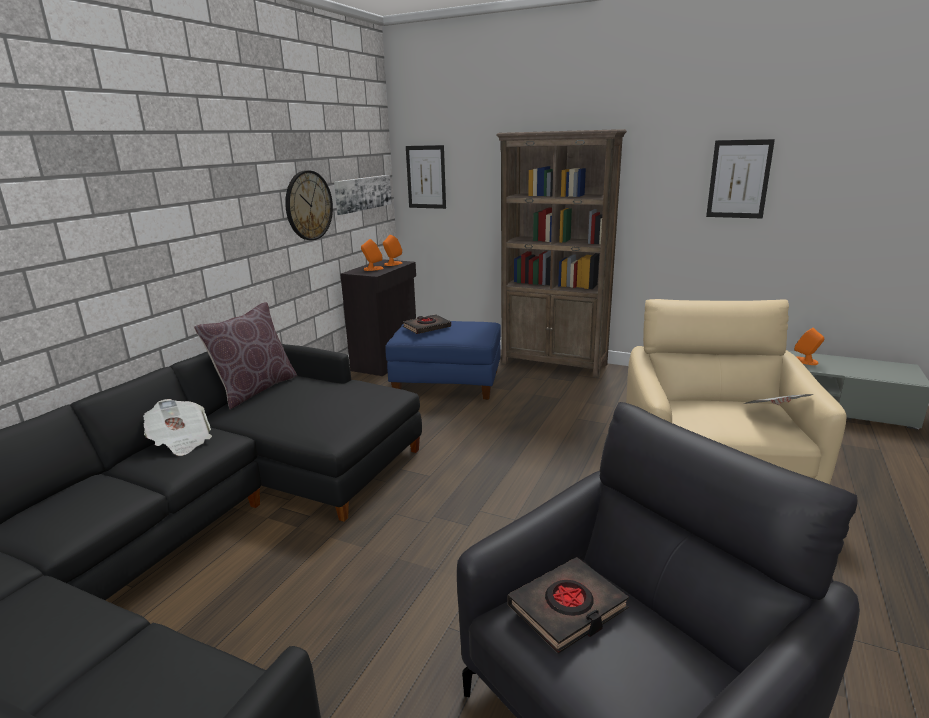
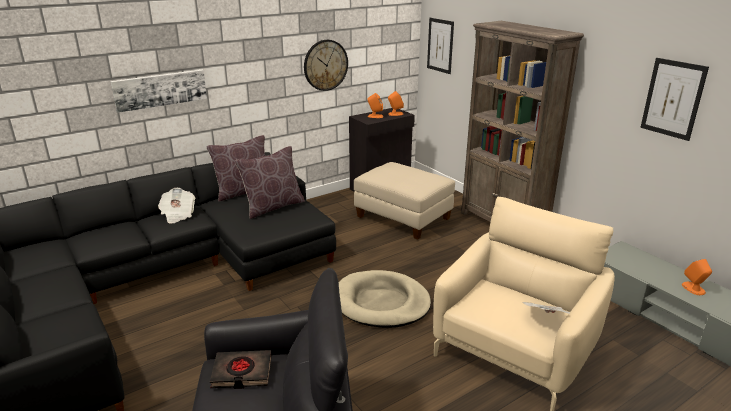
camera: 30 degrees right, 5 degrees up
(322, 395) = (273, 207): none -> brown pillow
(363, 193) = (383, 55): picture -> picture (160, 89)
(426, 327) = (391, 171): black book -> none
(447, 384) = (402, 218): blue ottoman -> beige ottoman
(528, 475) = (381, 303): none -> beige dog bed

